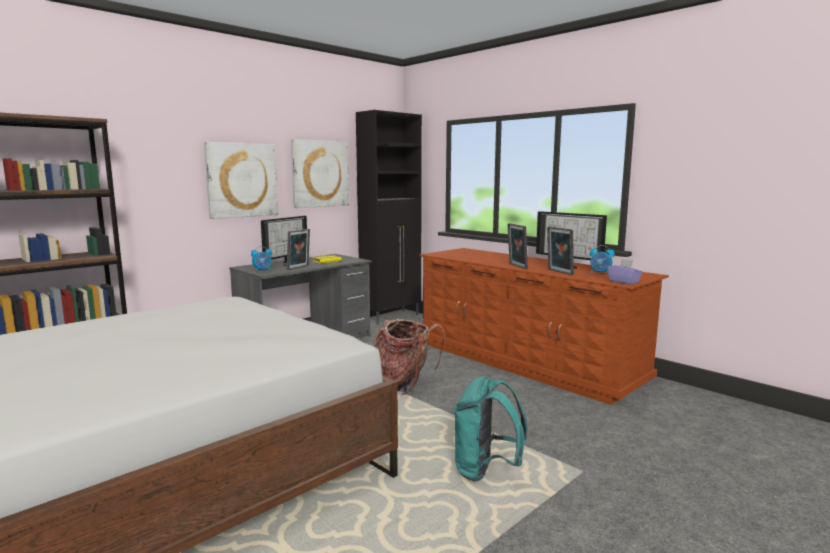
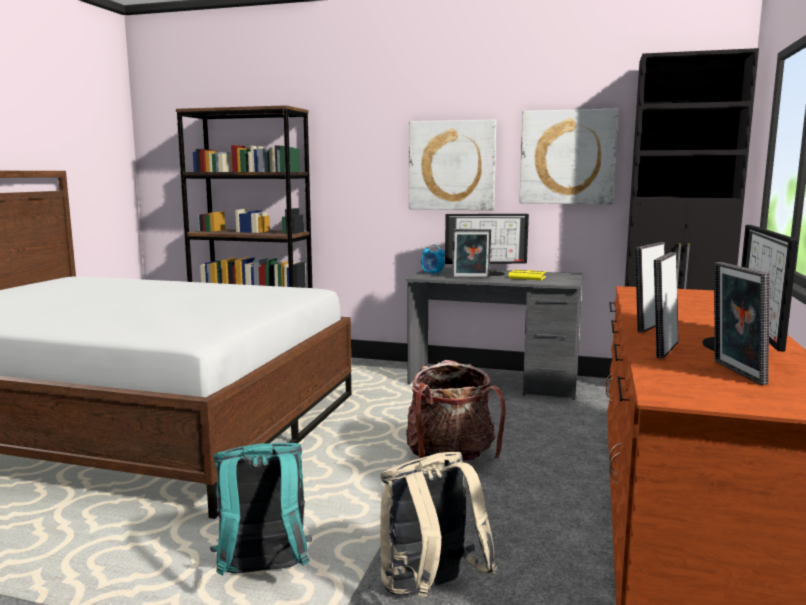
camera: 60 degrees right, 0 degrees up
(539, 428) = (429, 591): none -> beige backpack
(600, 273) = (734, 372): alarm clock -> picture frame
(624, 282) = (680, 394): purple tissue box -> none

